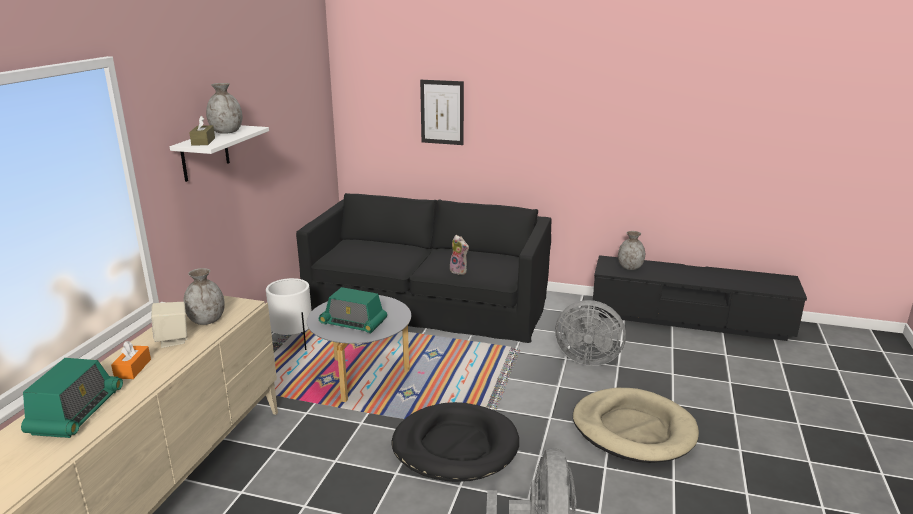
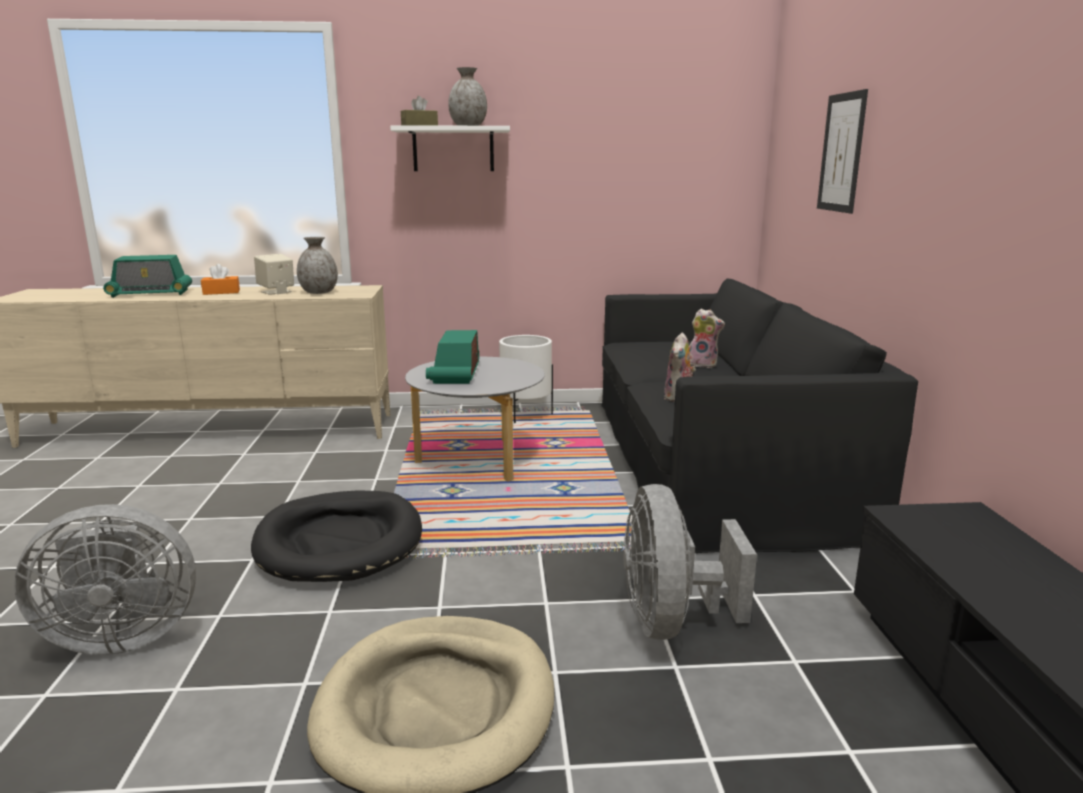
camera: 70 degrees right, 5 degrees down
(404, 251) = (703, 364): none -> plush toy
(629, 267) = (972, 541): grey vase -> none

